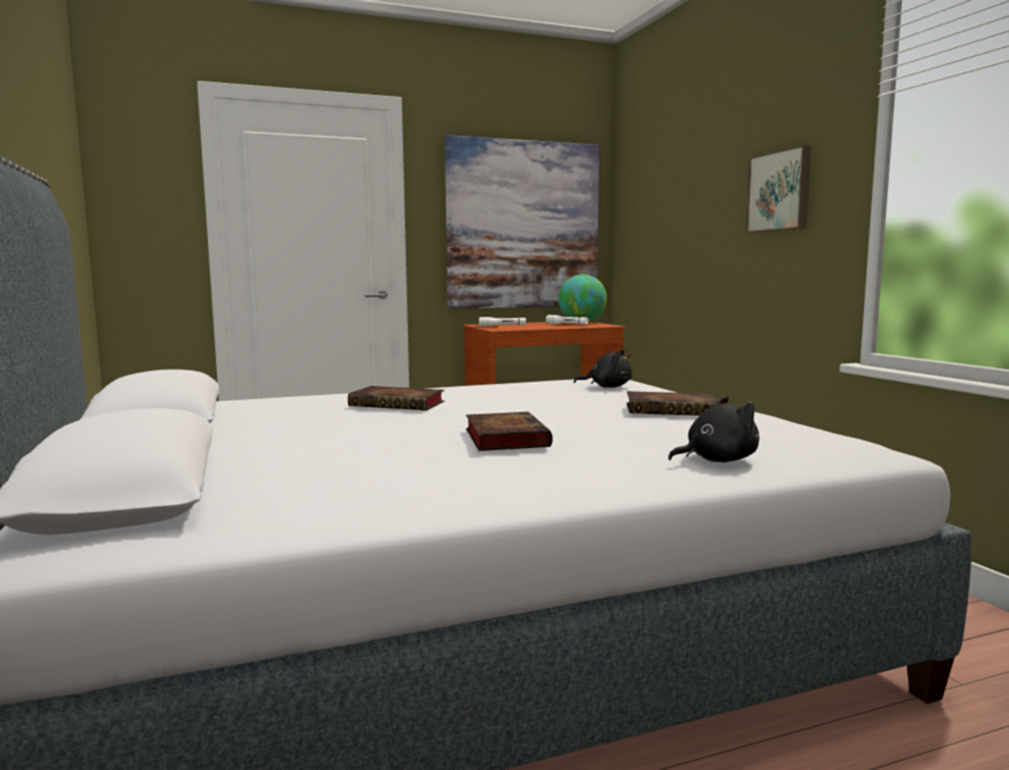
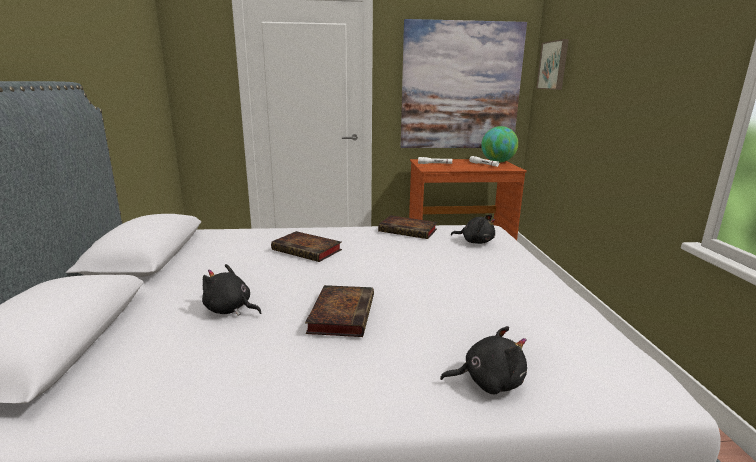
camera: 15 degrees right, 10 degrees up
(352, 447) = (230, 309): none -> black plush toy
(674, 410) = (504, 287): book -> book (409, 231)
(780, 191) = (659, 79): picture -> picture (554, 65)

